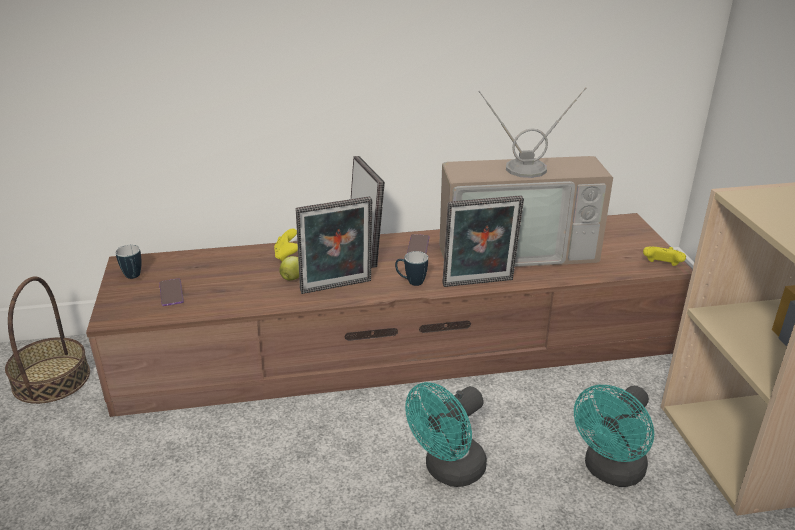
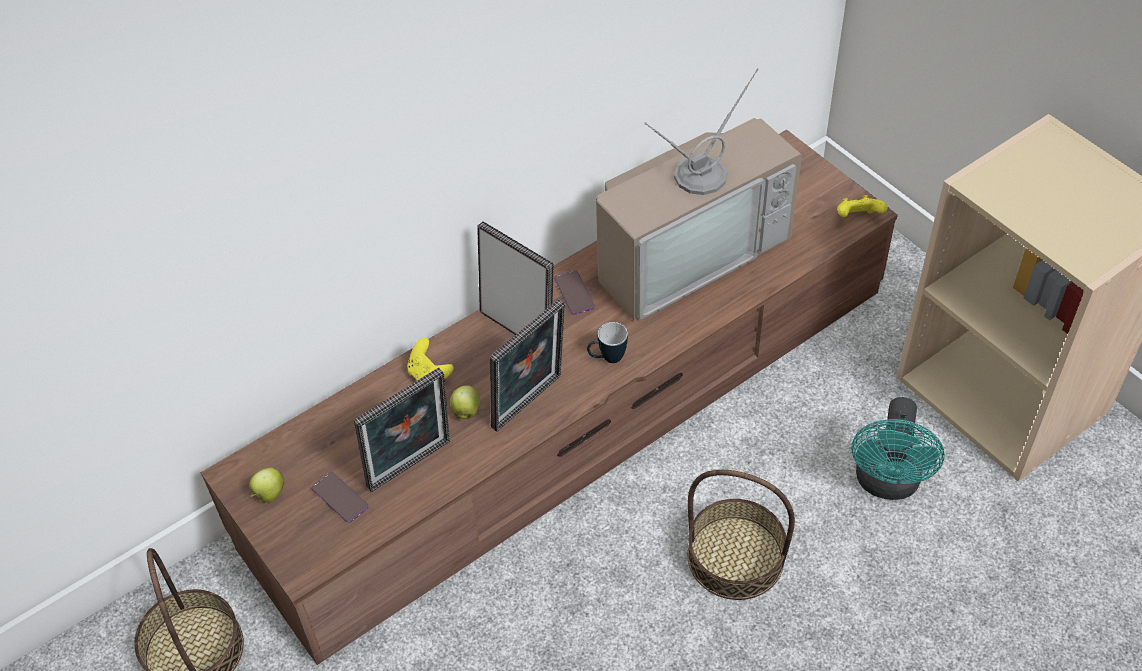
camera: 25 degrees left, 20 degrees up
(134, 277) = (269, 494): mug -> apple
(448, 471) = (735, 557): turquoise fan -> basket
(479, 284) = (683, 330): picture frame -> picture frame (412, 468)

